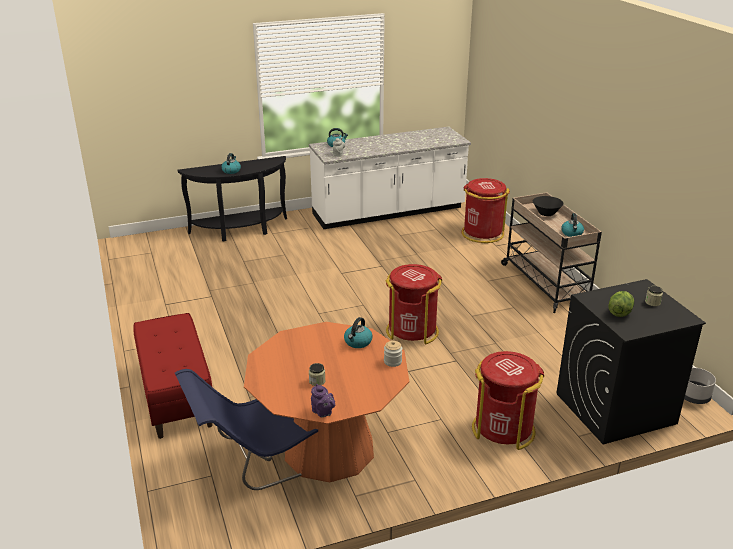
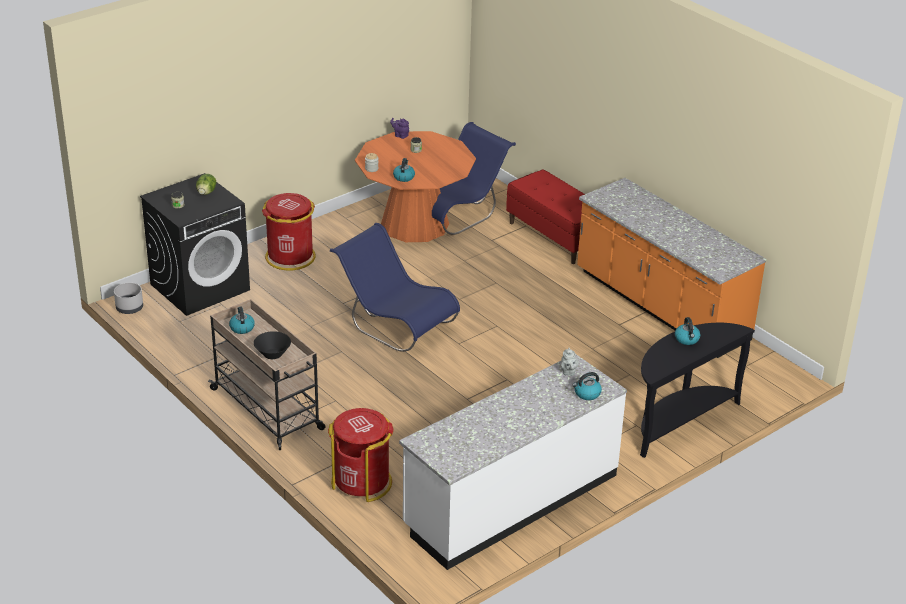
camera: 160 degrees right, 5 degrees up
(158, 304) = (660, 306): none -> orange counter
(412, 331) = (395, 324): red trash can -> blue chair

